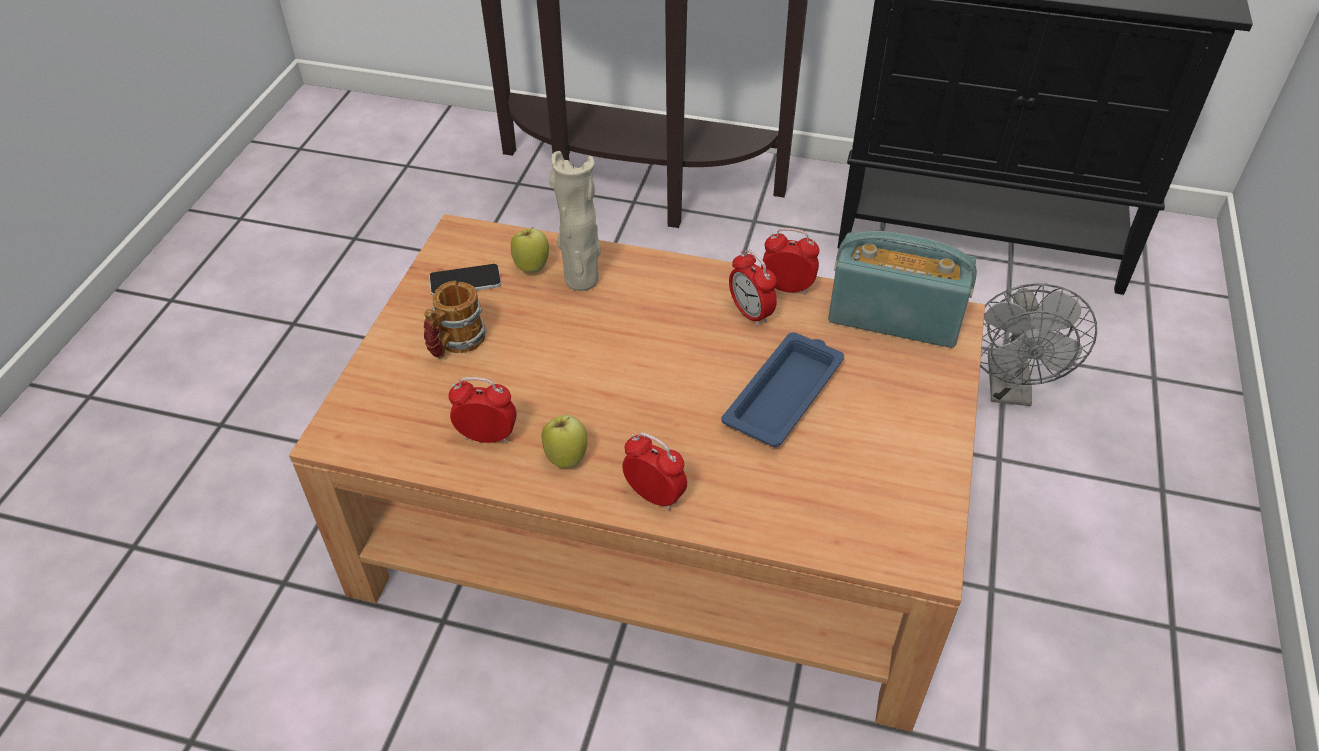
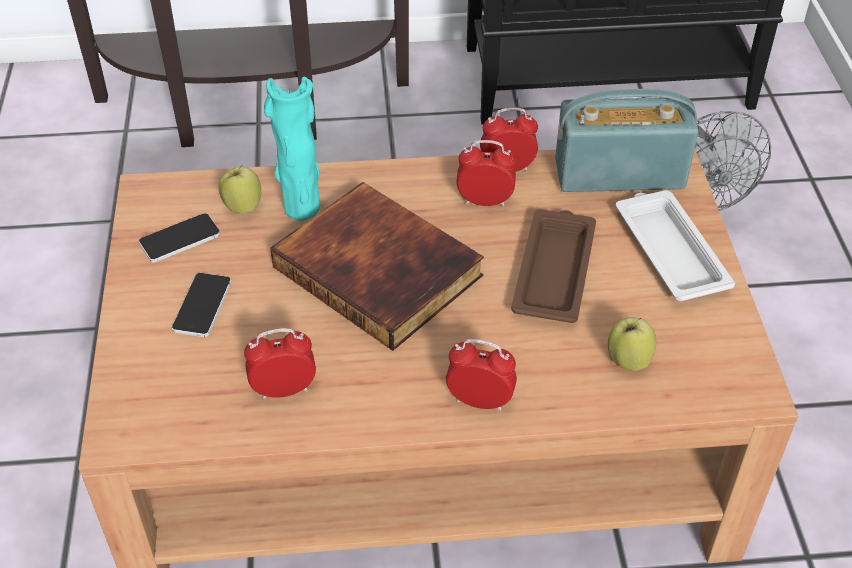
camera: 20 degrees left, 0 degrees up
(455, 344) = (202, 305): mug -> phone
(566, 457) = (374, 388): apple -> apple (628, 360)
(582, 279) = (302, 208): beige vase -> turquoise vase
(624, 352) = (381, 270): none -> book
(750, 313) = (485, 201): alarm clock -> alarm clock turned 150 degrees clockwise
(785, 394) = (554, 270): blue tray -> brown tray
(908, 403) = (669, 250): none -> white tray

